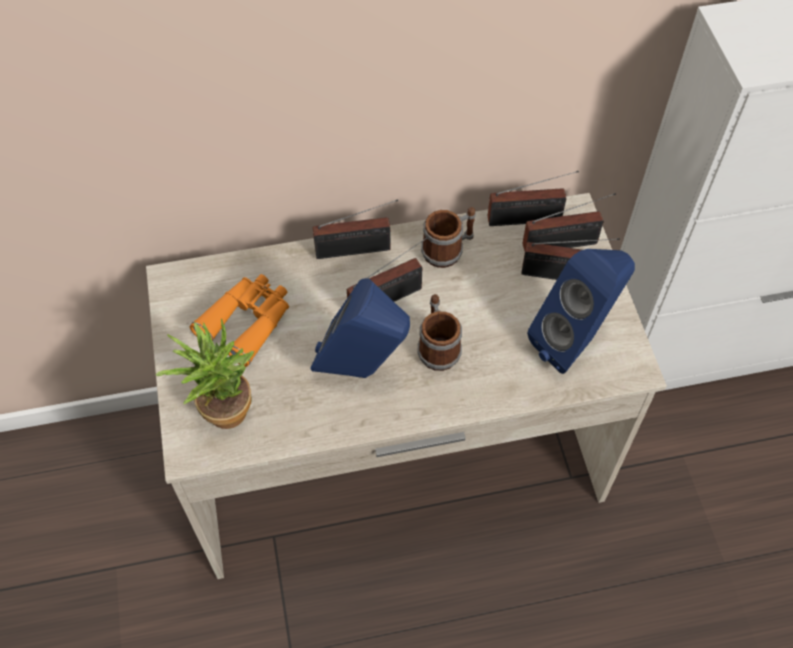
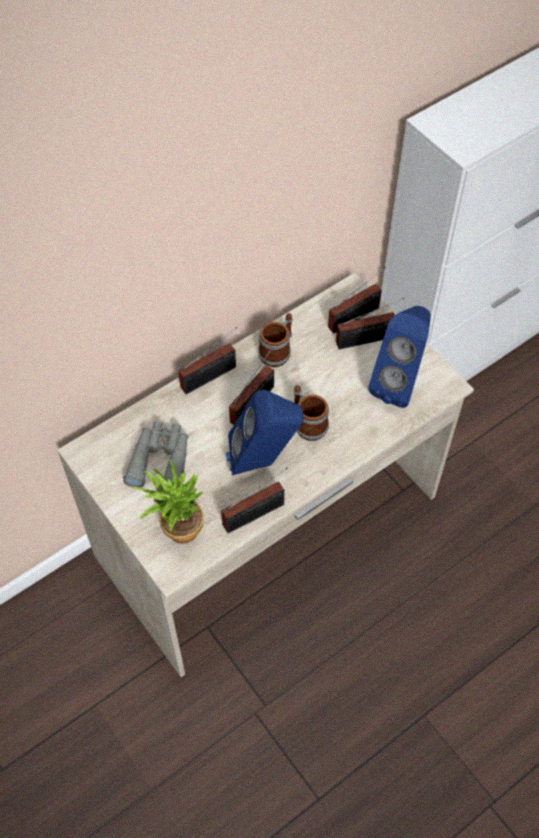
camera: 25 degrees left, 0 degrees up
(248, 322) = (160, 460): orange binoculars -> grey binoculars
(528, 219) = (322, 308): radio -> radio (257, 514)

